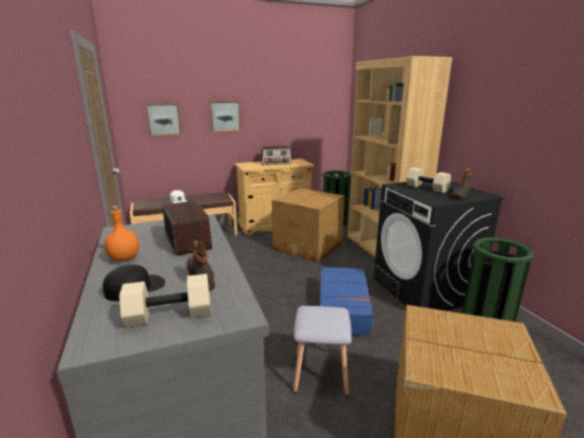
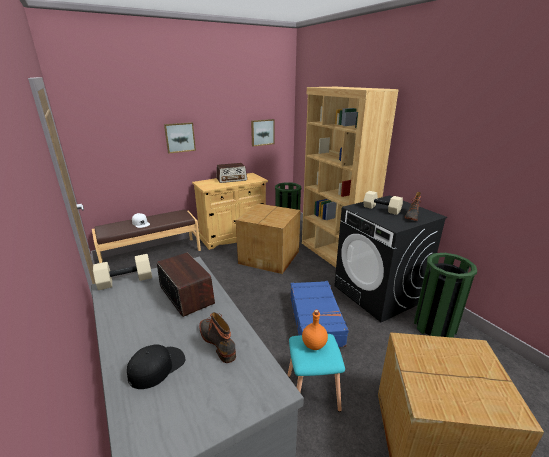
camera: 10 degrees left, 5 degrees up
(123, 258) = (129, 327): orange bottle -> orange bottle (313, 345)
(163, 119) = (118, 144): picture -> picture (262, 132)
(168, 316) = (205, 401): beige dumbbell -> beige dumbbell (125, 281)
(321, 374) = (313, 393): grey stool -> turquoise stool

